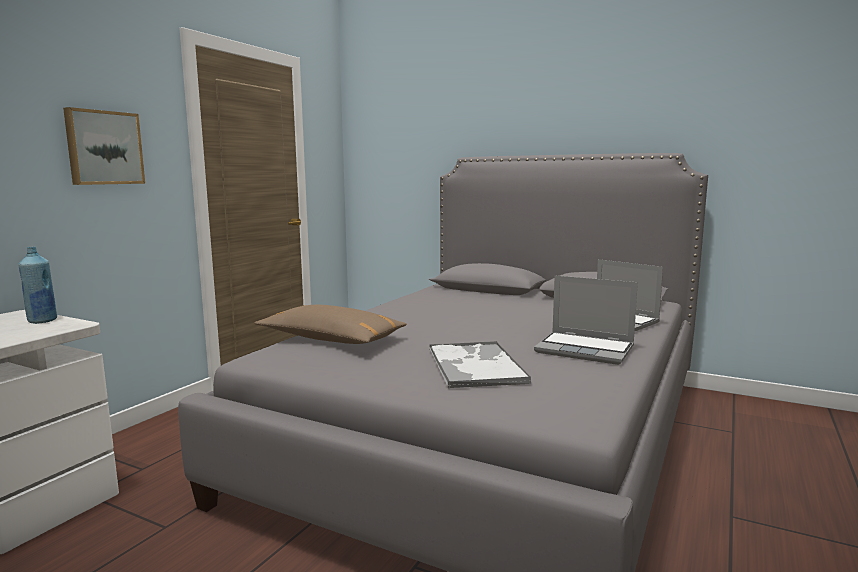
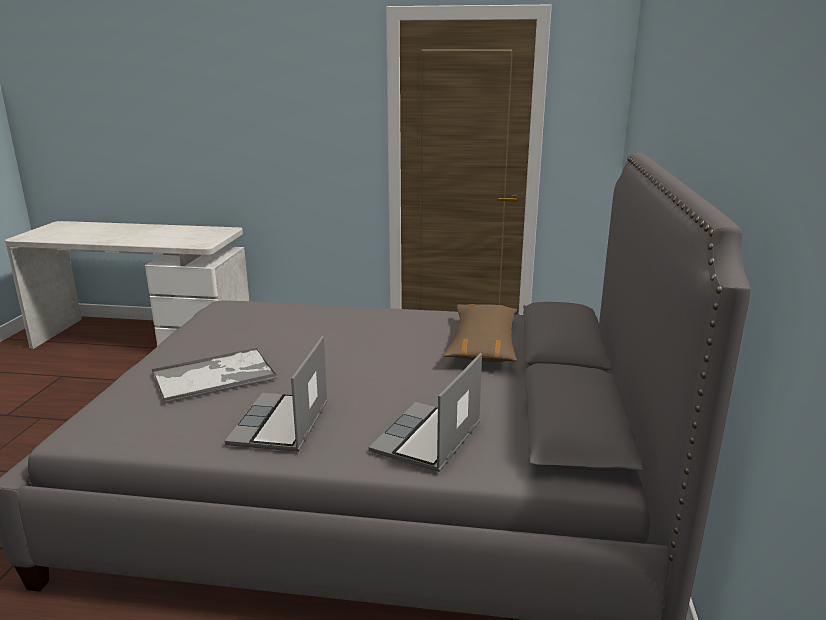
camera: 70 degrees right, 10 degrees up
(42, 321) = (211, 237): blue bottle -> none
(104, 148) = (307, 120): picture -> none
(331, 339) = (274, 314): brown pillow -> brown pillow (483, 345)

